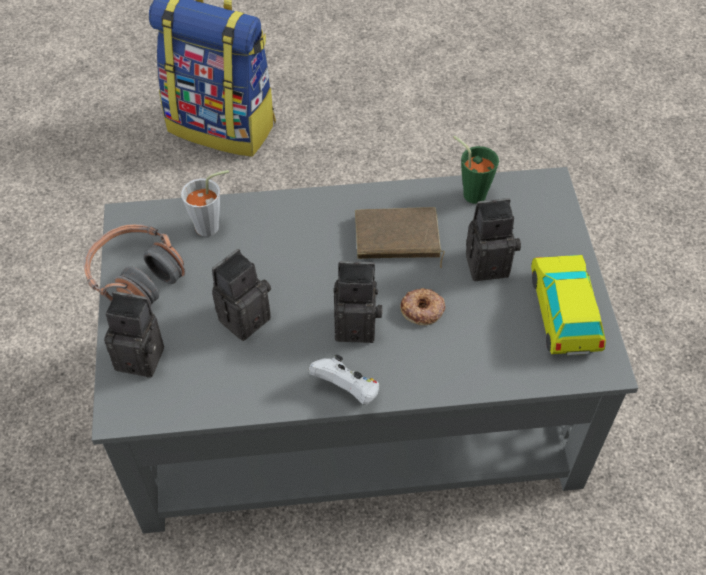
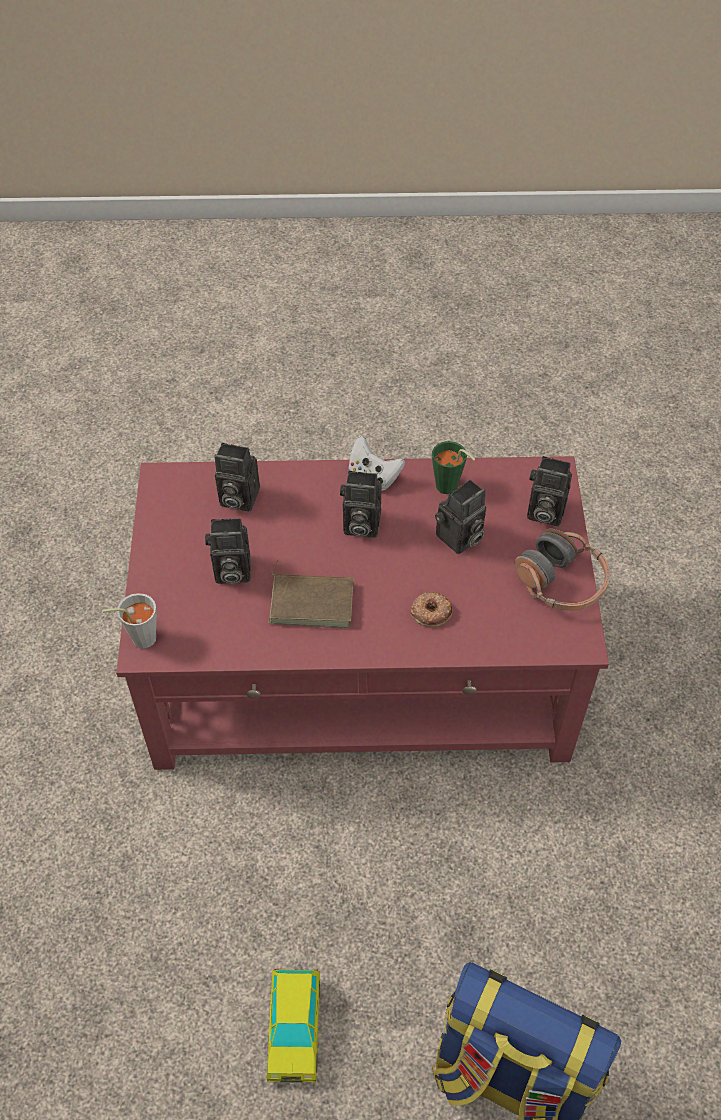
camera: 175 degrees left, 0 degrees up
(212, 226) = (493, 628): grey cup -> grey cup (138, 639)
(350, 403) = (362, 668): grey coffee table -> red coffee table
(422, 310) = (301, 533): donut -> donut (431, 611)
(470, 192) = (227, 648): green cup -> green cup (450, 489)
(506, 347) = (236, 498): none -> camera
(564, 312) = (177, 522): toy car -> toy car (294, 1028)

